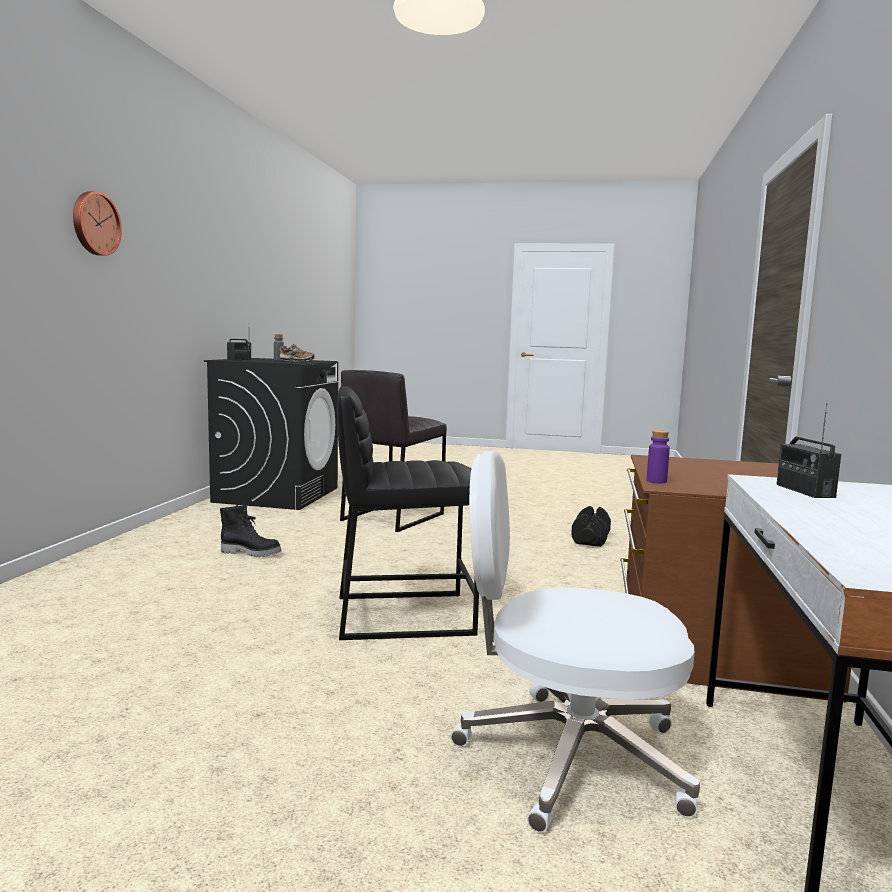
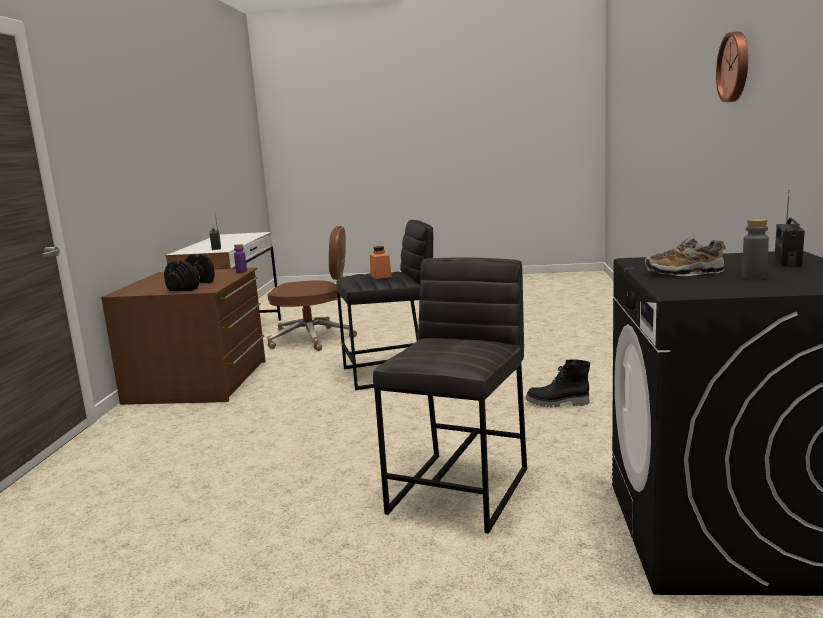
camera: 175 degrees right, 5 degrees up
(412, 461) = (381, 276): none -> orange jar
(568, 756) = (313, 339): white office chair -> brown office chair
(590, 539) = (187, 479): black dumbbell -> black dumbbell (191, 286)

